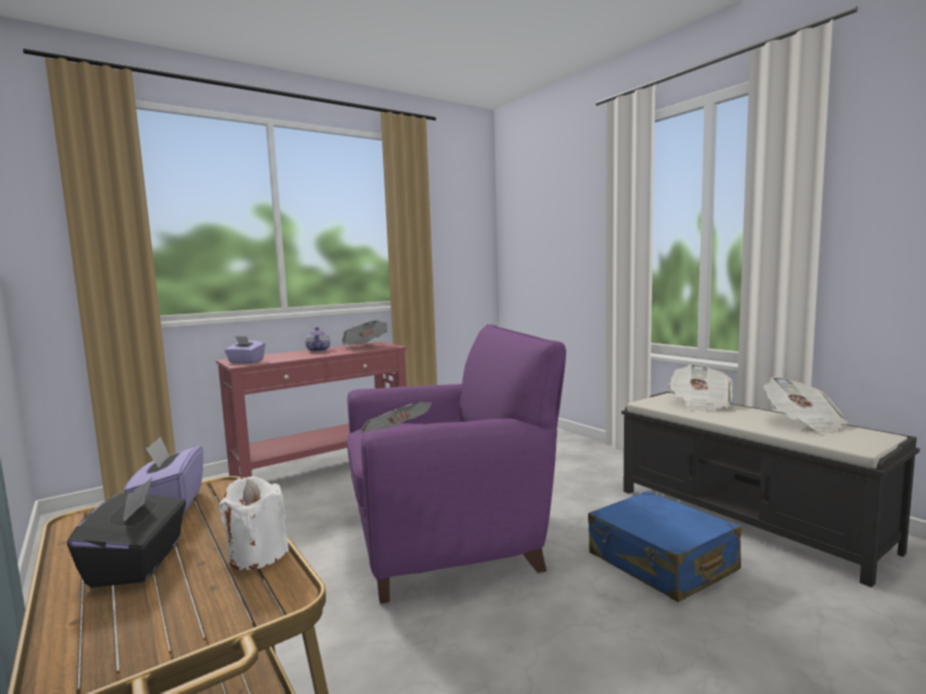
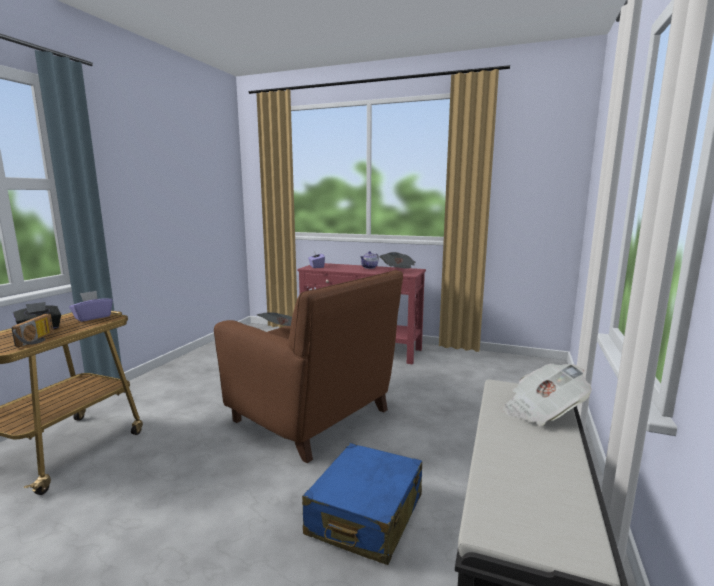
camera: 55 degrees right, 5 degrees up
(258, 555) = (38, 339): white candle -> radio
(449, 541) = (314, 417): purple armchair -> brown armchair
(803, 423) = (552, 483): newspaper -> none

